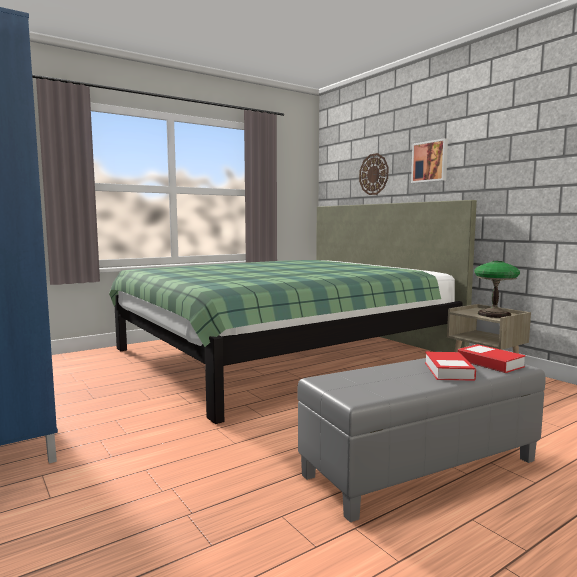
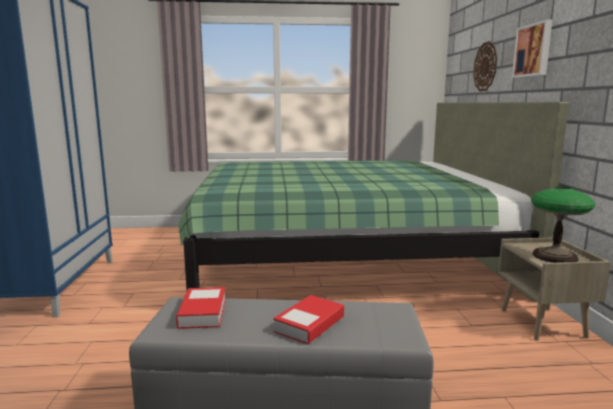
camera: 30 degrees right, 5 degrees up
(490, 363) = (379, 326): book -> book (203, 312)

